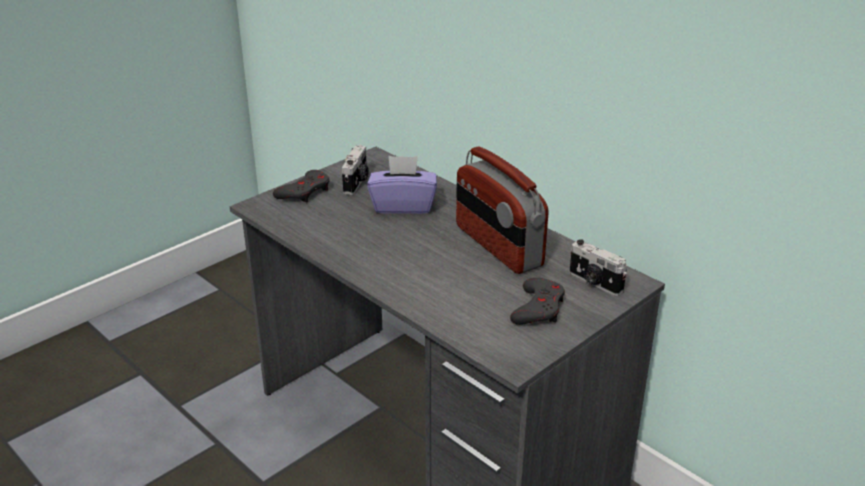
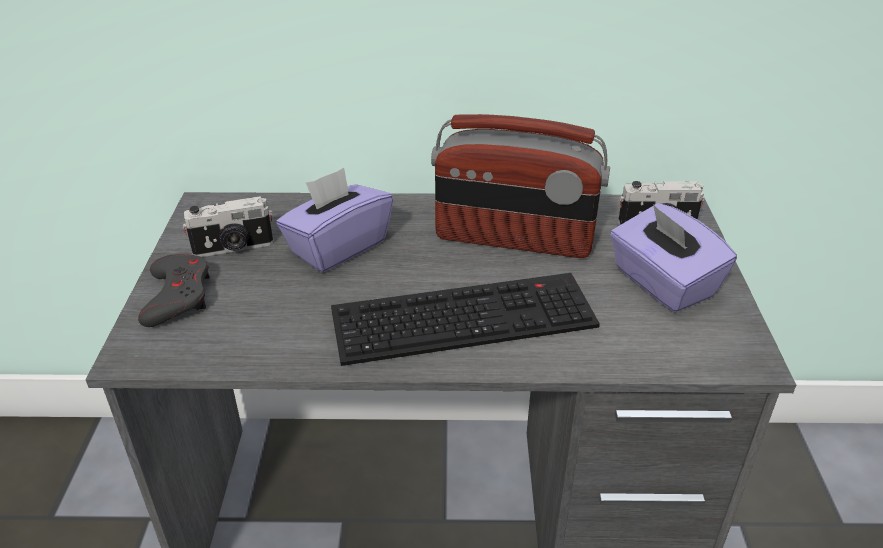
camera: 45 degrees left, 5 degrees up
(357, 183) = (233, 248): camera -> camera turned 105 degrees clockwise
(409, 265) = (465, 316): none -> keyboard
(538, 308) = (662, 283): grey game controller -> purple tissue box

